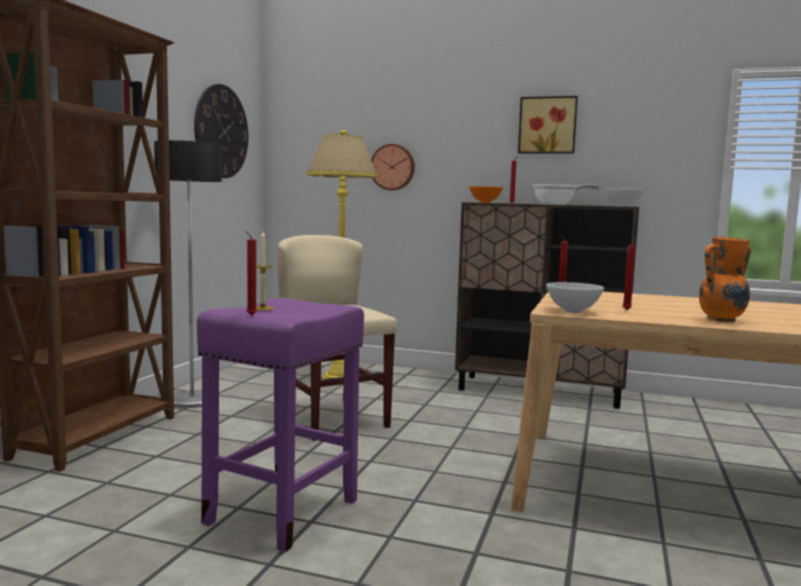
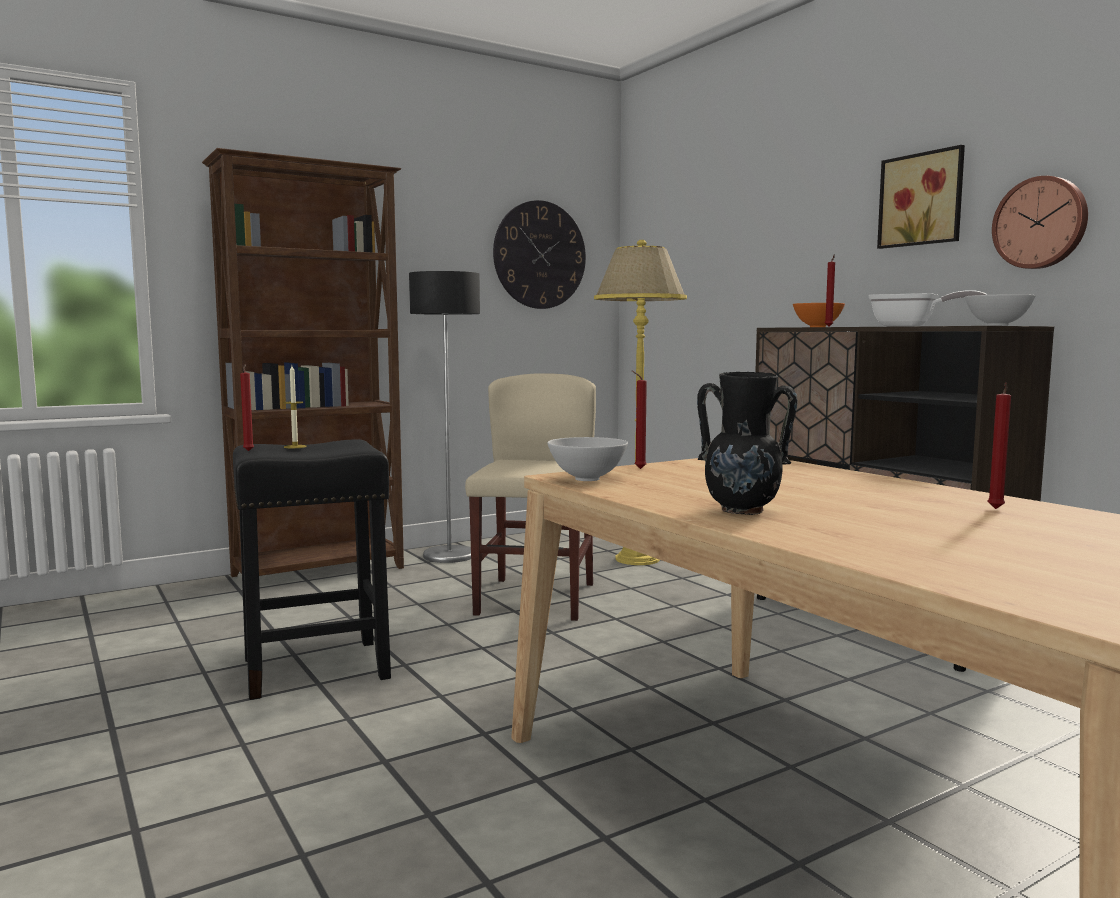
camera: 40 degrees right, 0 degrees up
(284, 510) = (318, 668): purple stool -> black stool
(393, 167) = (736, 283): wall clock -> wall clock (1041, 223)
(627, 310) = (676, 485): red candle -> red candle (995, 509)
(722, 320) = (743, 511): orange vase -> black vase

